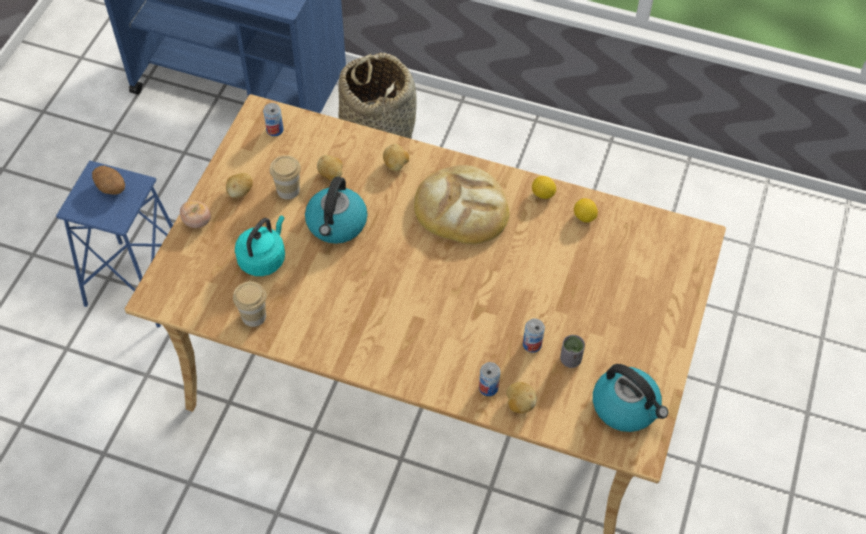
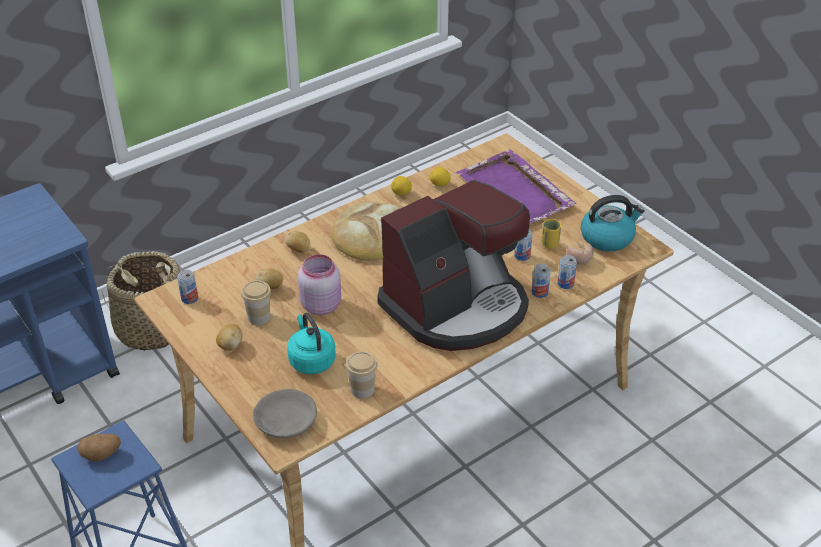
camera: 55 degrees left, 15 degrees down
(180, 283) = (285, 421): none -> grey bowl
(197, 222) = (232, 384): tomato -> tomato (578, 261)
(337, 224) = (321, 305): kettle -> pink jar
(413, 329) = (457, 307): none -> coffee machine
(519, 404) = (565, 284): potato -> can
(570, 359) = (549, 244): grey cup -> yellow cup
(628, 287) = (515, 192): none -> purple tray

